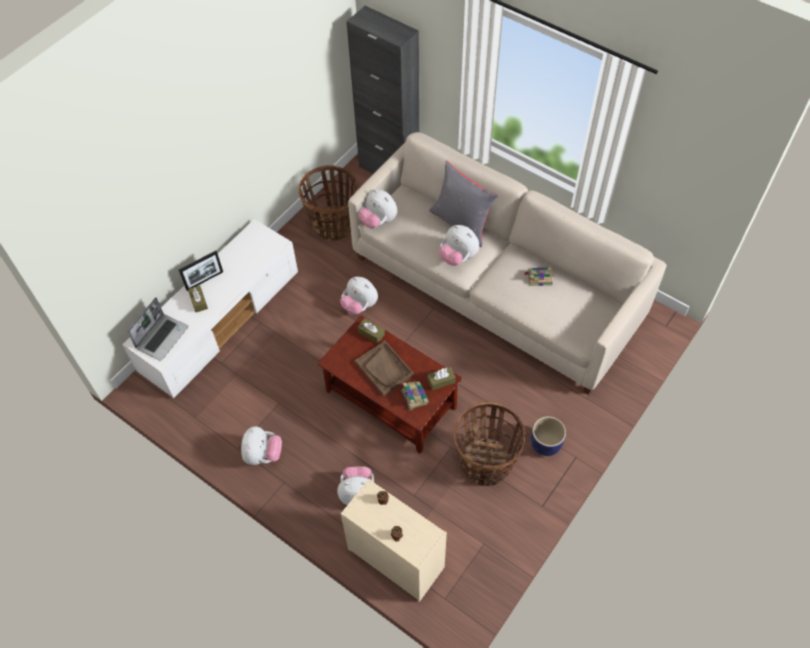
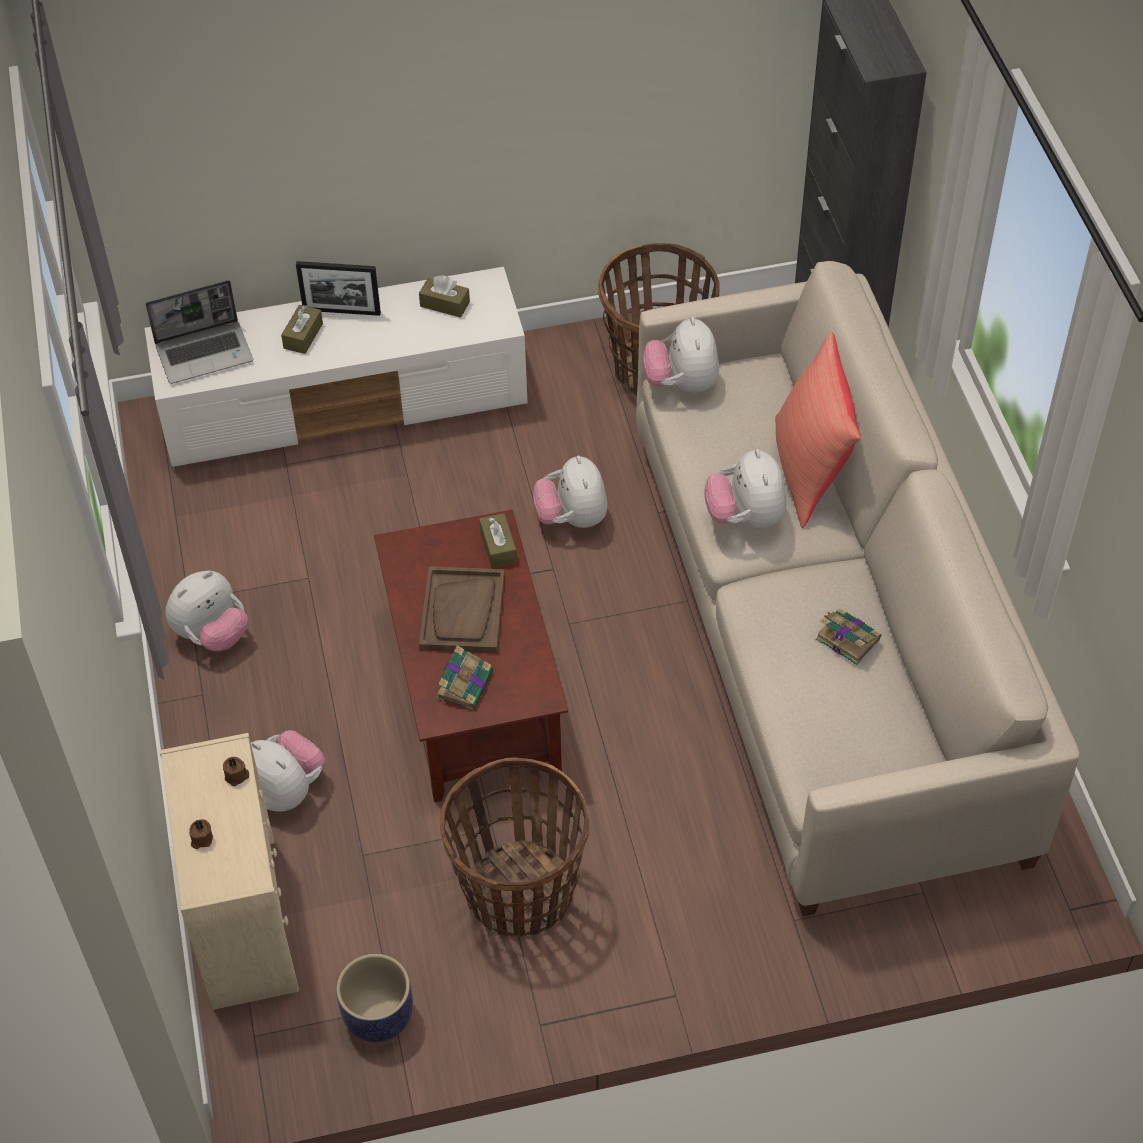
camera: 40 degrees right, 5 degrees down
(441, 381) = (529, 691): brown tissue box -> brown tissue box (445, 304)
(461, 223) = (810, 470): grey pillow -> red pillow
(545, 444) = (646, 938): planter -> planter (378, 1017)

